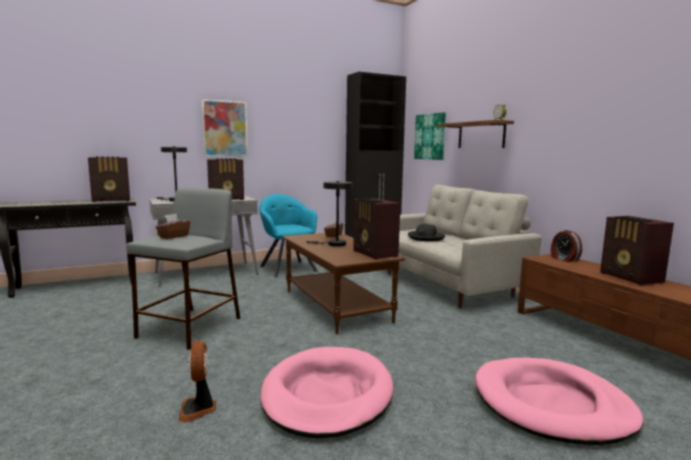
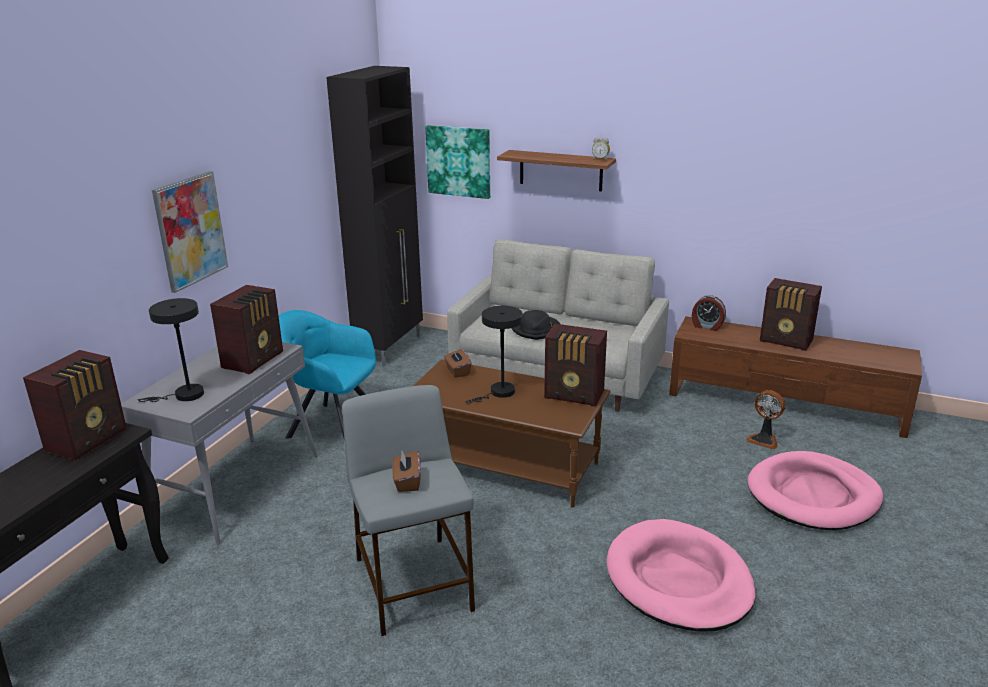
camera: 40 degrees left, 15 degrees up
(198, 409) = (614, 660): fan -> fan (764, 440)

